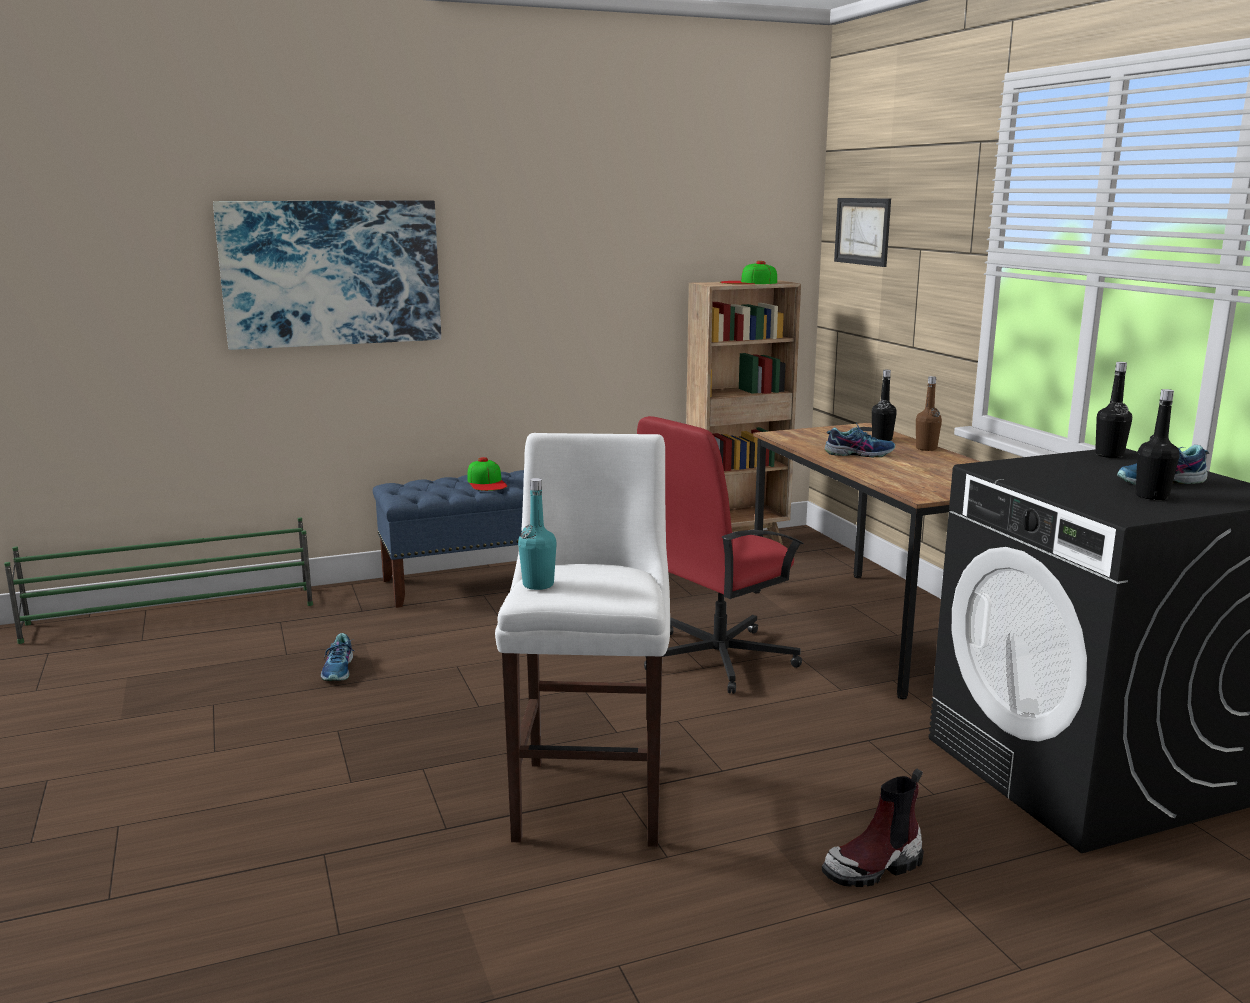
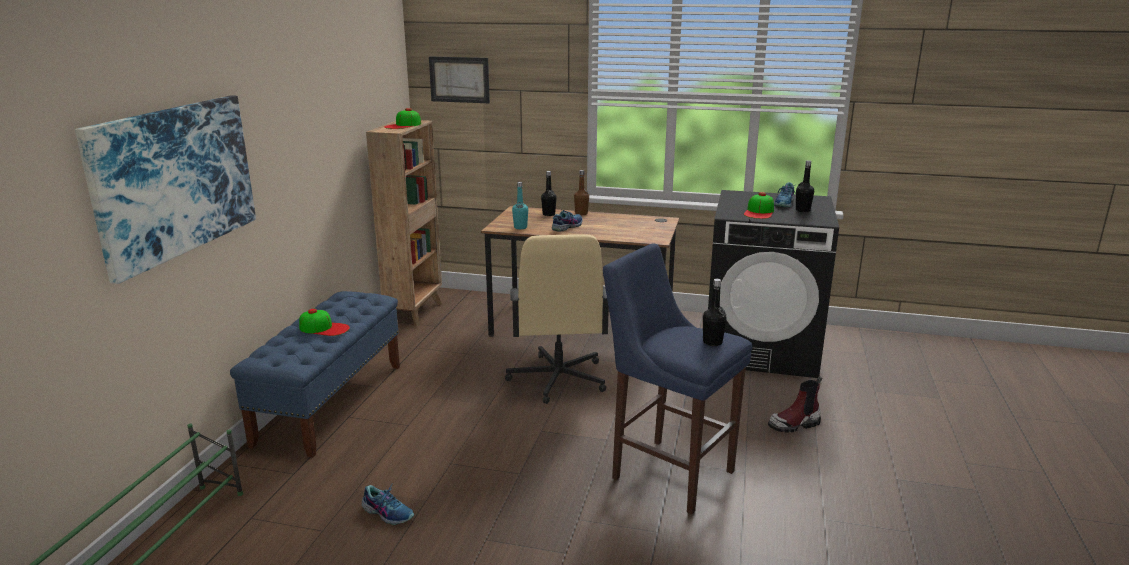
camera: 55 degrees left, 5 degrees up
(538, 585) = (687, 354): turquoise bottle -> turquoise bottle (520, 227)
(592, 796) = (668, 472): white stool -> blue stool
(716, 659) = (558, 379): red office chair -> beige office chair
(874, 867) = (794, 424): boot -> boot turned 60 degrees clockwise
(1058, 478) = (759, 212): none -> cap
(1109, 455) = (733, 195): black bottle -> black bottle (712, 342)

